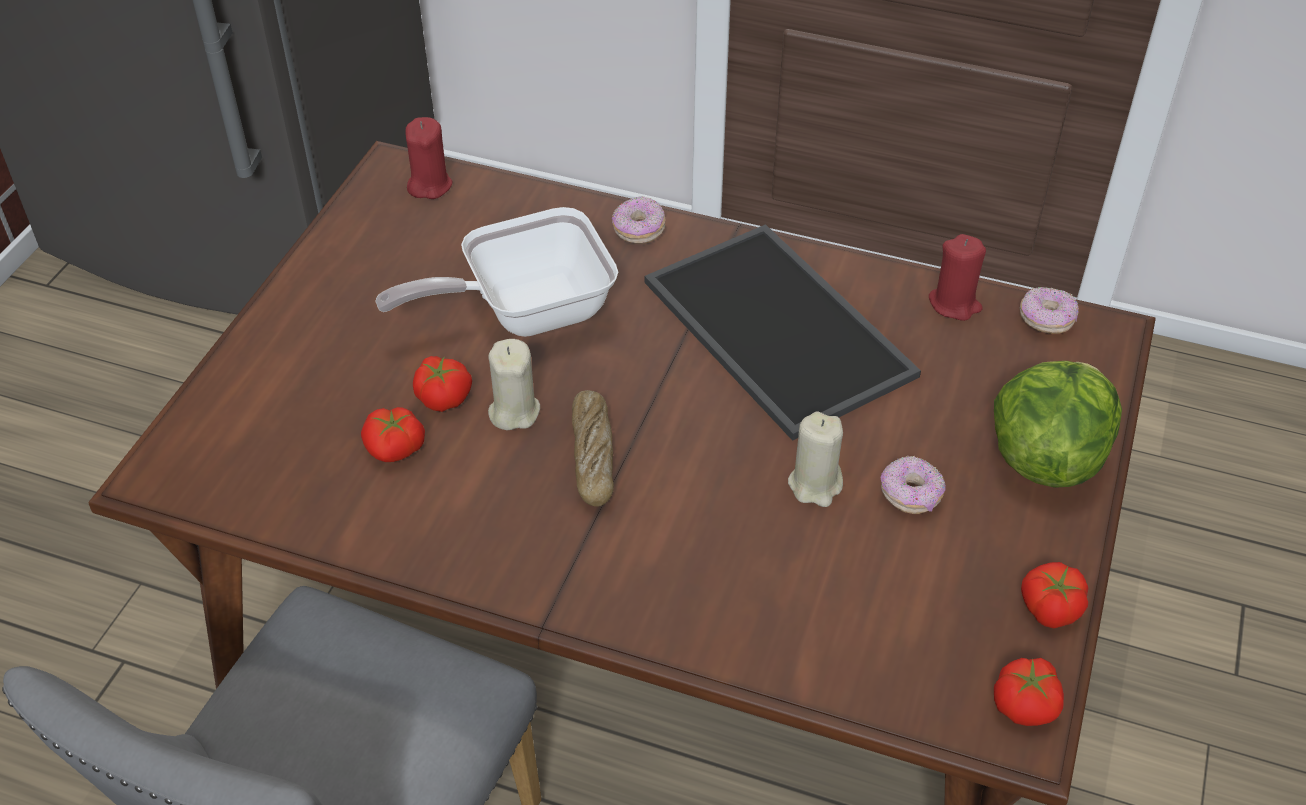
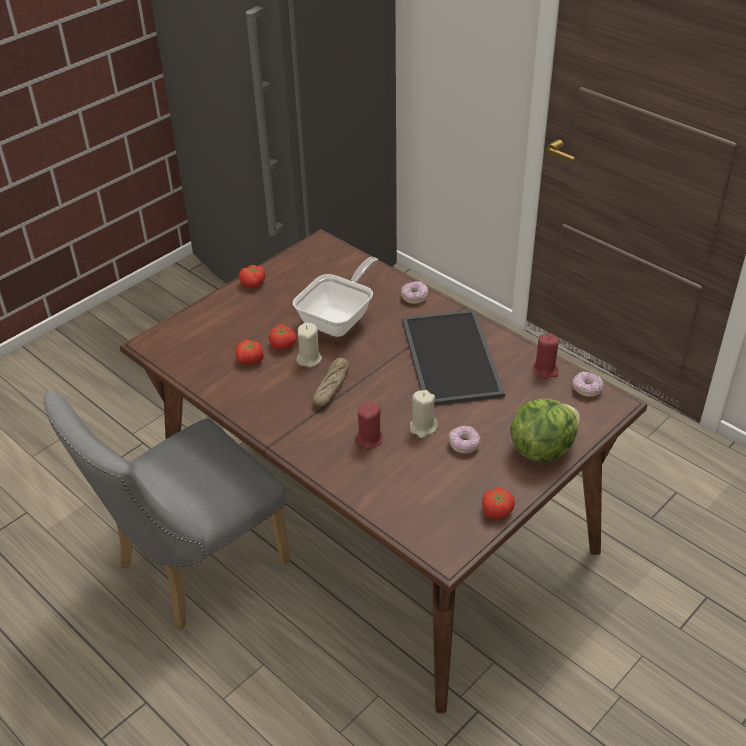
camera: 25 degrees right, 5 degrees down
(429, 185) = (331, 254): red candle -> red candle (369, 439)
(525, 312) = (340, 319): frying pan -> frying pan turned 120 degrees clockwise
(1026, 705) = (456, 544): tomato -> tomato (253, 284)

